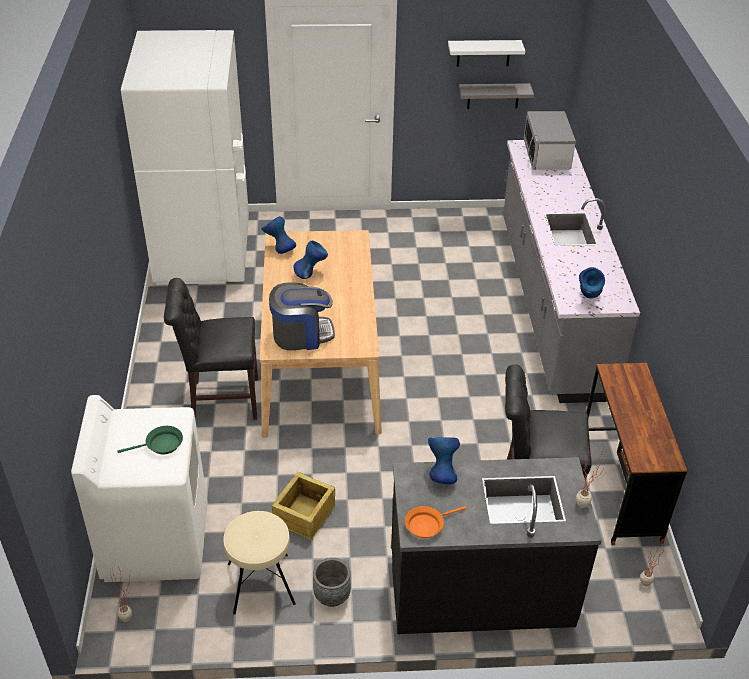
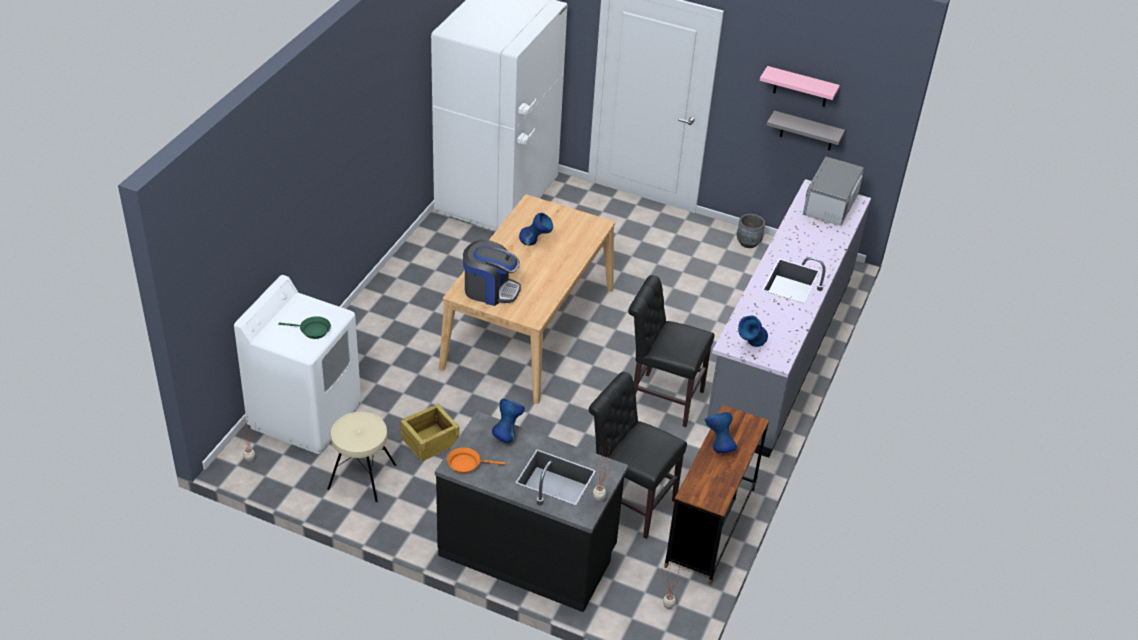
camera: 25 degrees right, 0 degrees up
(220, 400) = (426, 327): black chair -> black chair (661, 398)
(279, 250) = (525, 213): blue vase -> blue vase (718, 446)
(332, 596) = (409, 508): grey planter -> grey planter (748, 242)
(483, 53) = (801, 87): white shelf -> pink shelf

